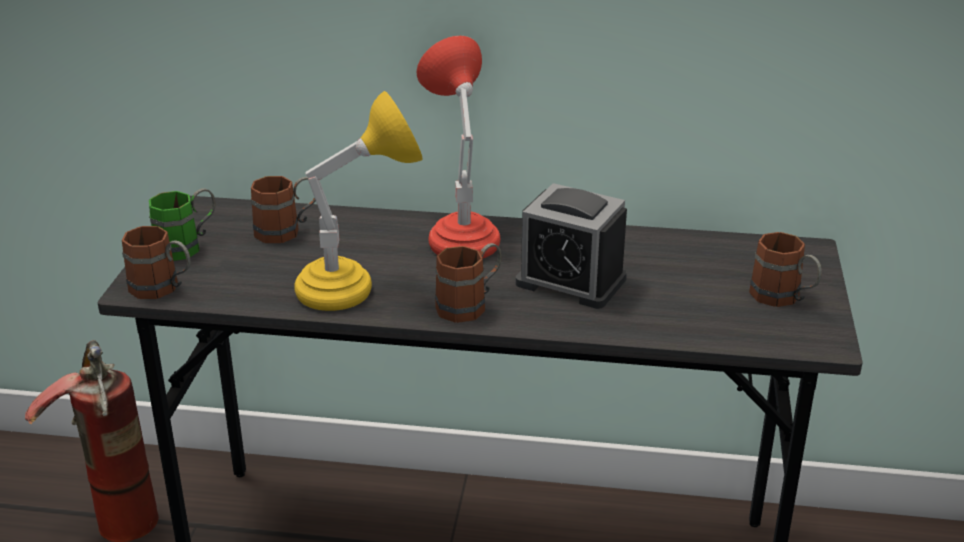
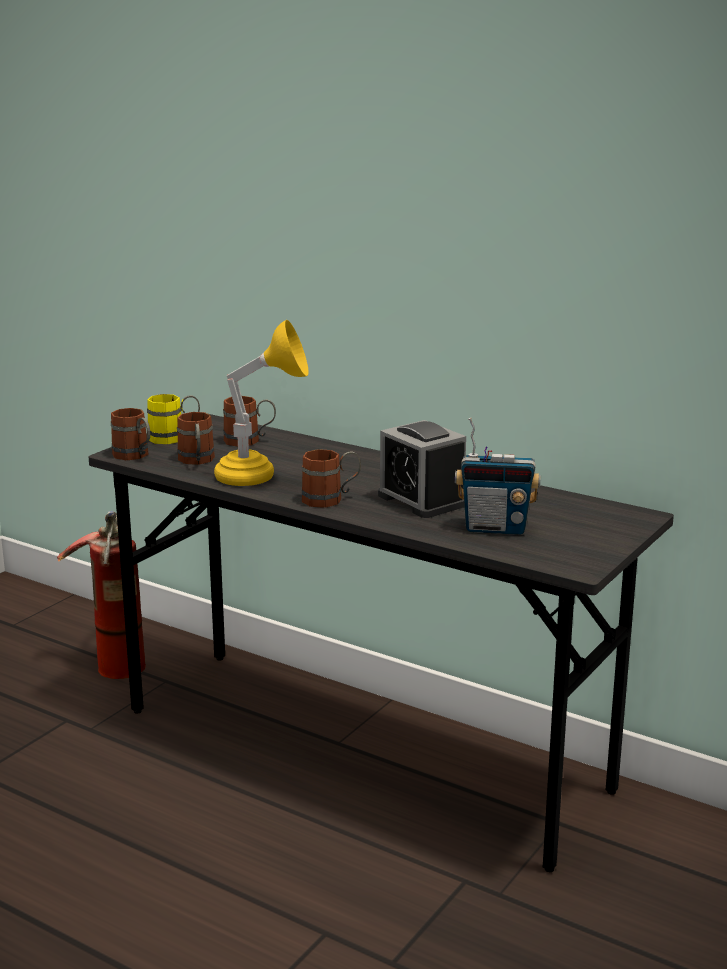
camera: 25 degrees right, 10 degrees down
(187, 246) = (174, 438): green mug -> yellow mug
(460, 234) = (370, 462): red table lamp -> none
(687, 305) = (495, 528): none -> radio
(783, 299) = (579, 538): brown mug -> brown mug (197, 461)

